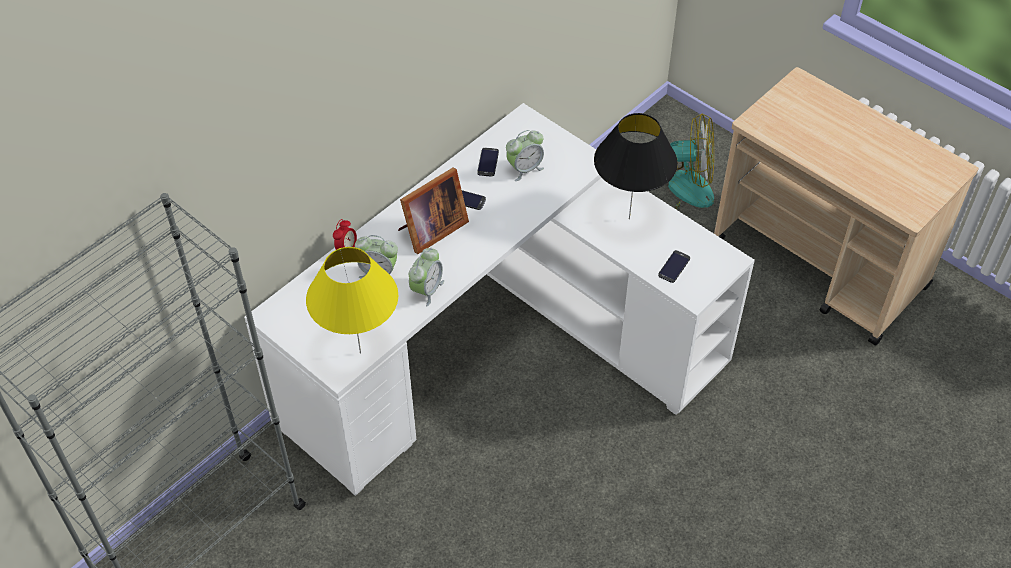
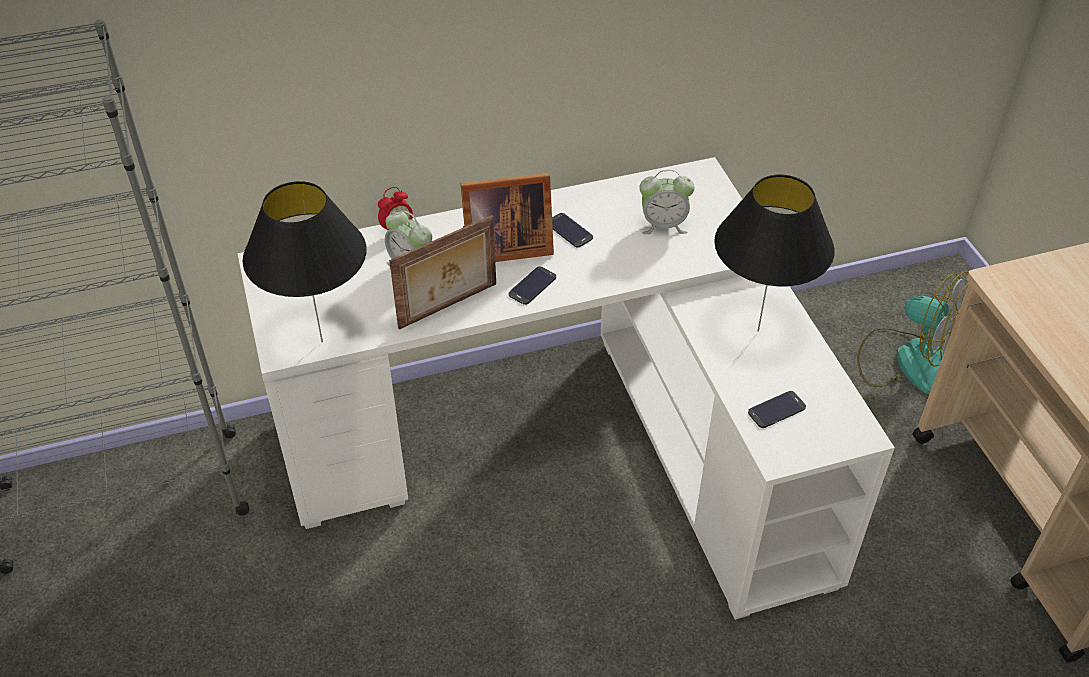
camera: 30 degrees right, 5 degrees down
(360, 352) = (322, 341): yellow table lamp -> black table lamp
(427, 290) = (449, 307): alarm clock -> picture frame
(488, 162) = (625, 202): phone -> phone (532, 286)

